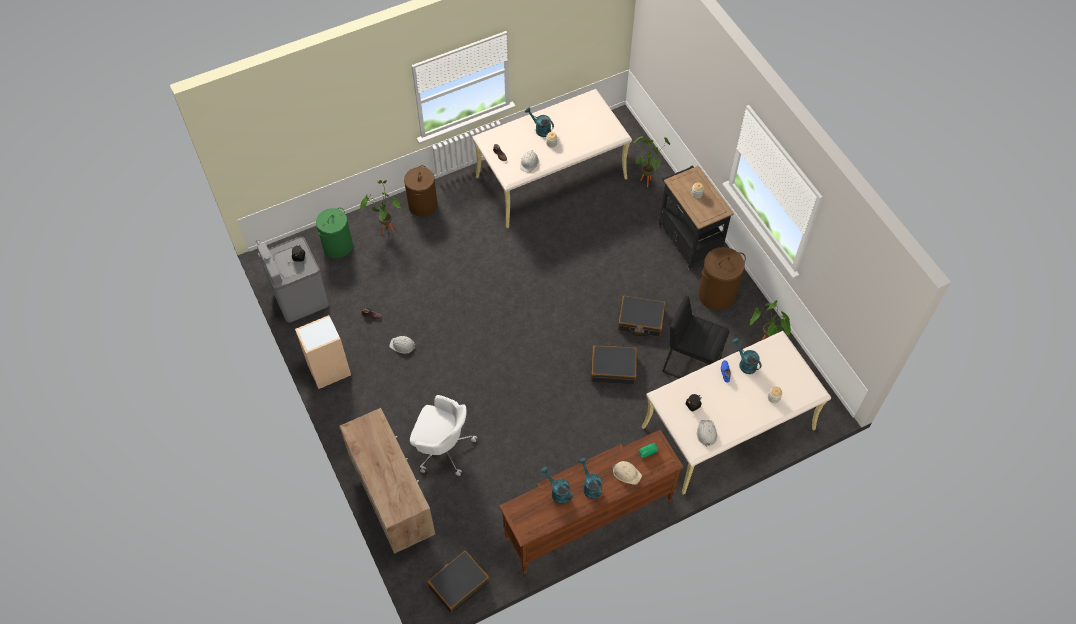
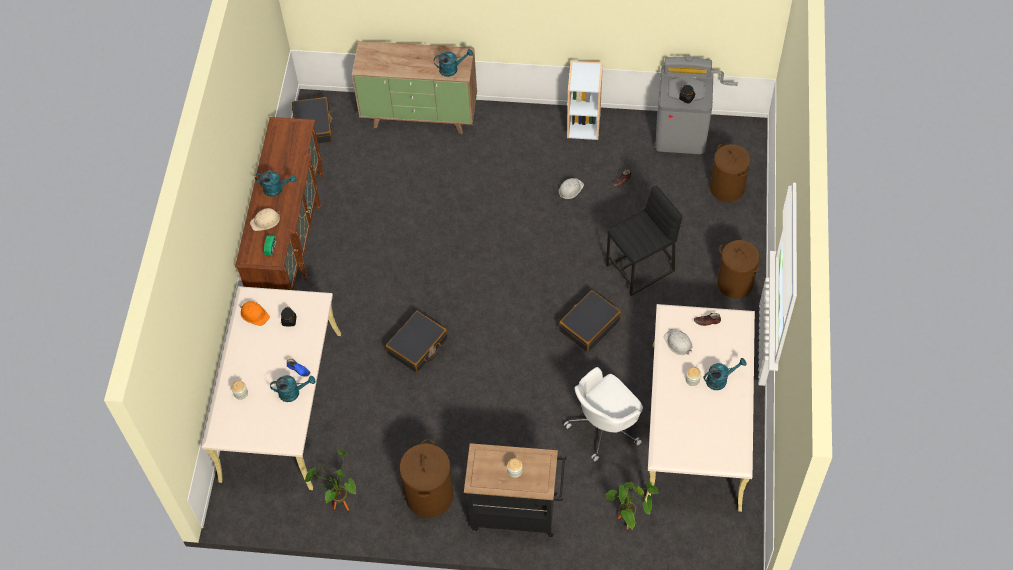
camera: 125 degrees right, 0 degrees up
(338, 246) = (727, 188): green laundry basket -> brown laundry basket
(385, 229) = (723, 236): potted plant -> none
(442, 447) = (442, 171): white office chair -> white office chair (605, 426)
(558, 492) = (291, 164): turquoise watering can -> turquoise watering can (452, 69)
(641, 320) = (452, 403): black suitcase -> black suitcase (589, 325)
(691, 364) = (369, 417): black stool -> black stool (640, 268)
(706, 433) = (254, 314): white hard hat -> orange hard hat

